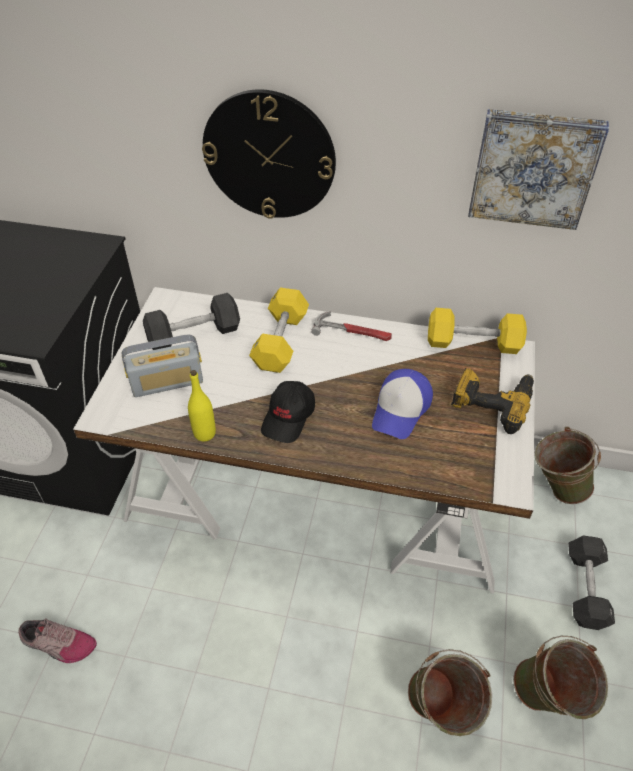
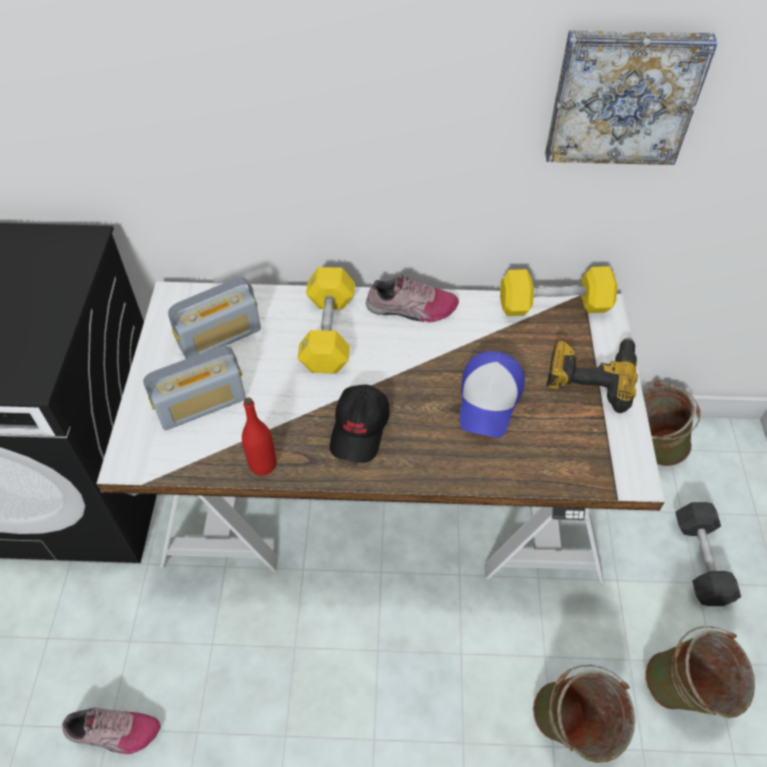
camera: 10 degrees left, 5 degrees up
(194, 334) = (220, 338): black dumbbell -> radio
(204, 433) = (263, 465): yellow bottle -> red bottle
(269, 156) = (294, 110): wall clock -> none
(352, 331) = (411, 309): hammer -> shoe

